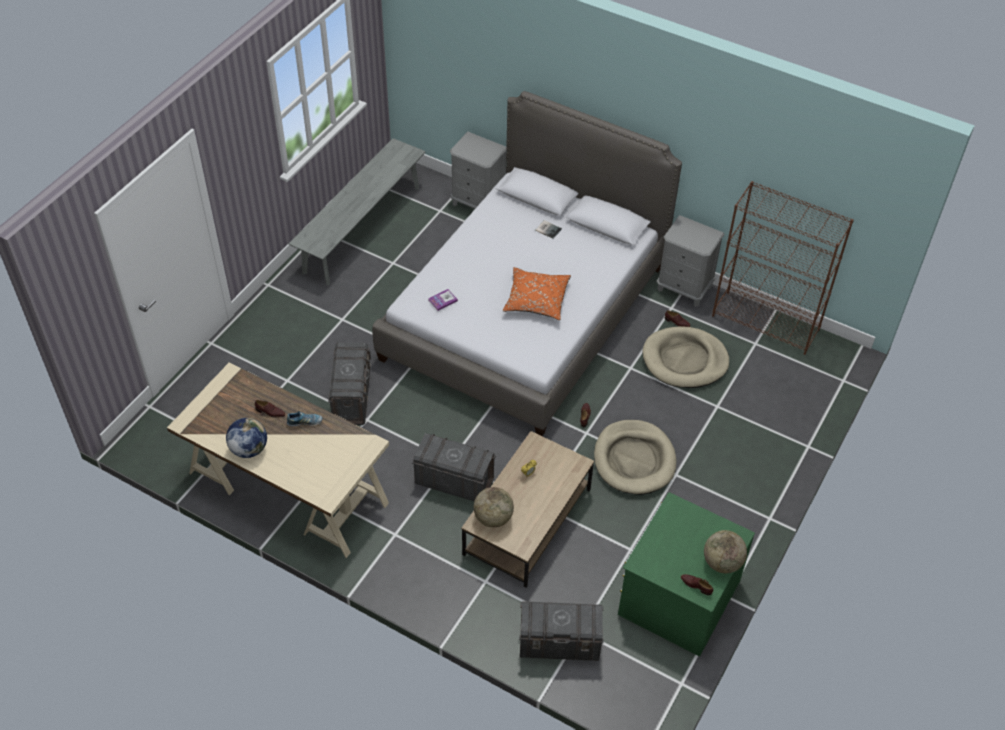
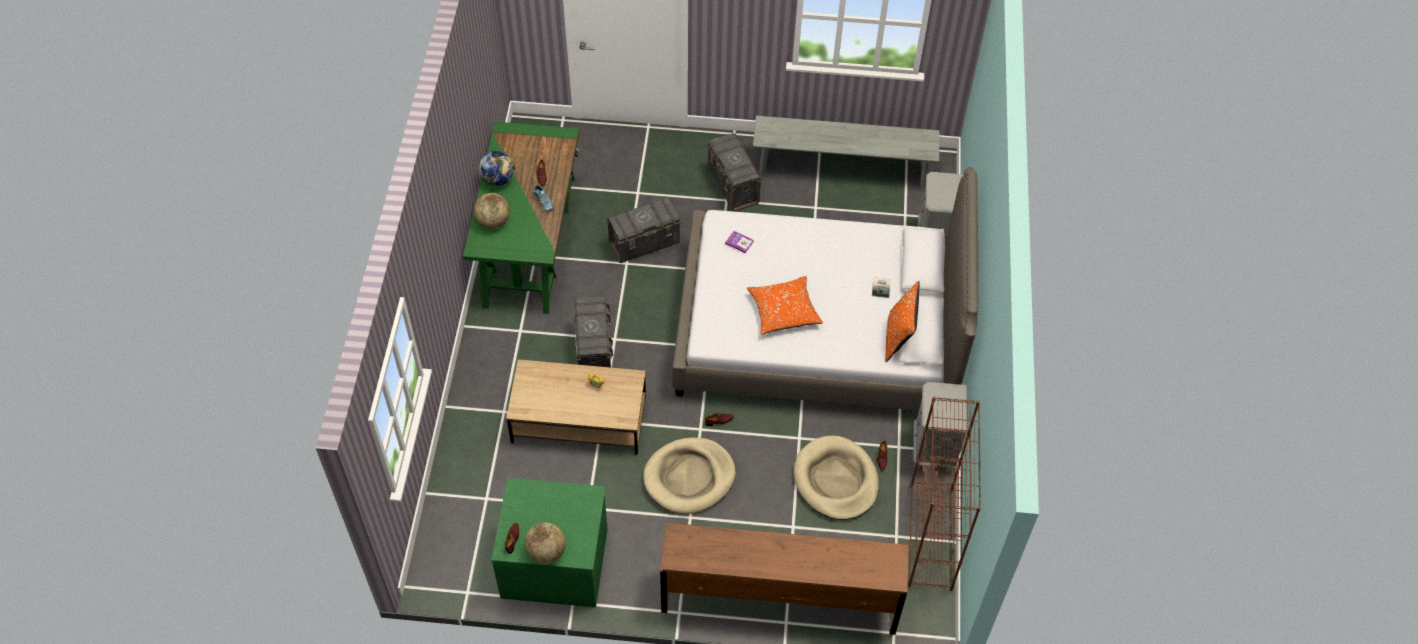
camera: 65 degrees right, 5 degrees up
(287, 489) = (529, 241): beige desk -> green desk
(493, 518) = (537, 377): globe -> globe (493, 221)
(559, 643) = (467, 487): grey storage box -> grey storage box (733, 185)
(605, 239) = (898, 337): none -> orange pillow
(785, 442) = (779, 600): none -> brown dresser

